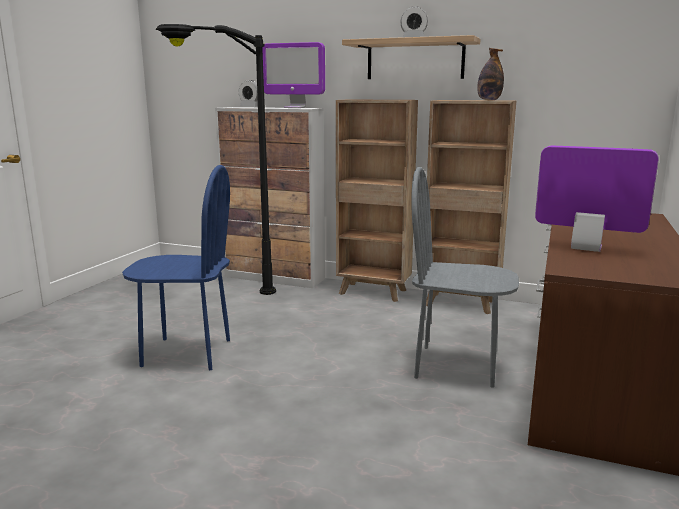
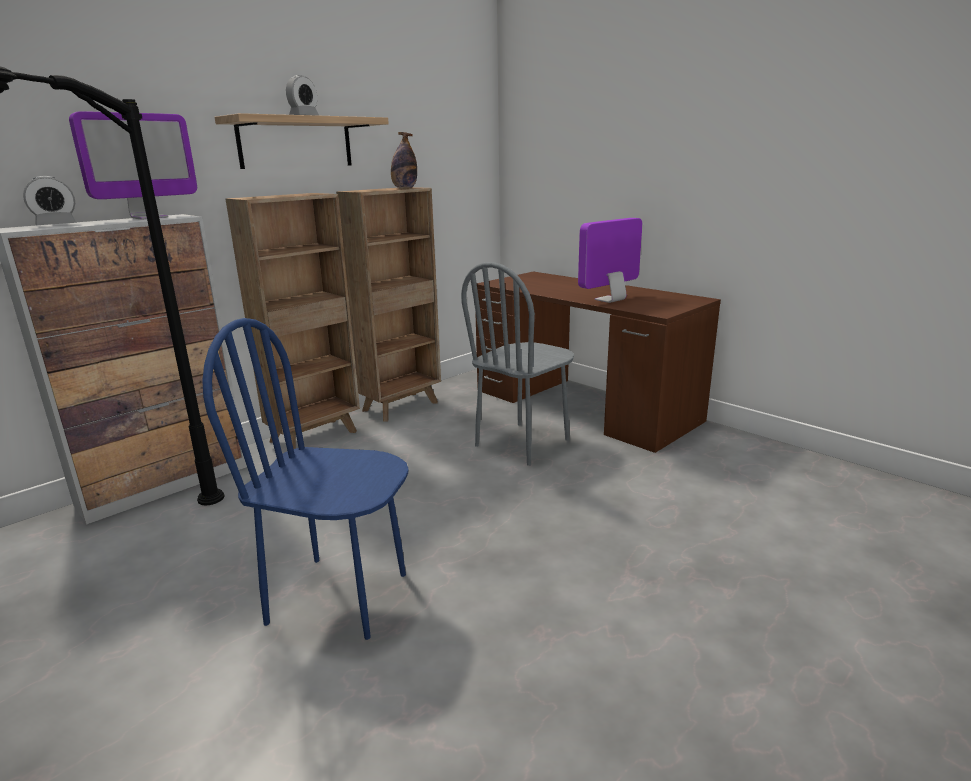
camera: 65 degrees left, 5 degrees up
(186, 353) = (339, 596): blue chair -> blue chair turned 105 degrees counterclockwise

